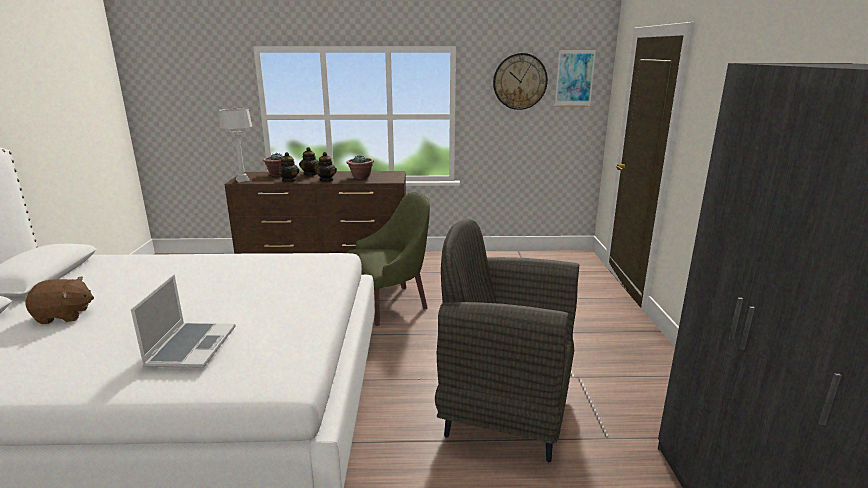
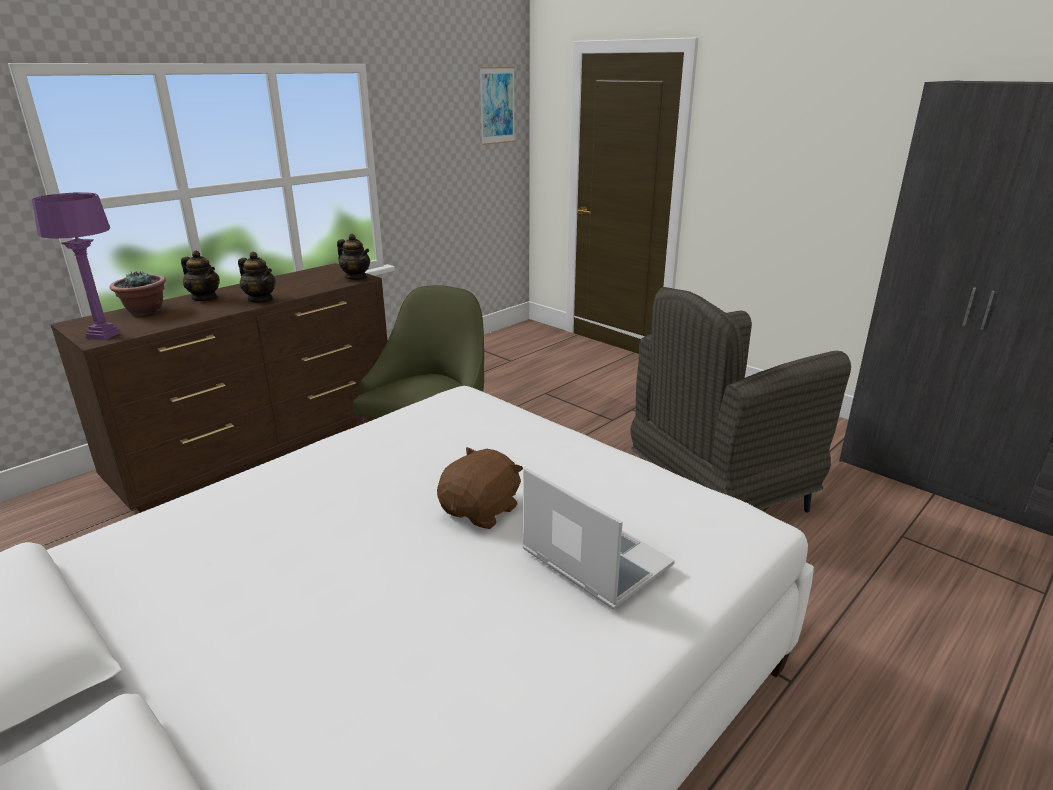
camera: 45 degrees left, 5 degrees up
(64, 316) = (281, 654): brown plush toy -> brown plush toy (481, 511)
(243, 180) = (104, 335): grey table lamp -> purple table lamp
(289, 180) = (199, 315): teapot -> teapot (356, 277)
(361, 177) = (300, 284): potted plant -> none
(520, 81) = (443, 113): wall clock -> none

